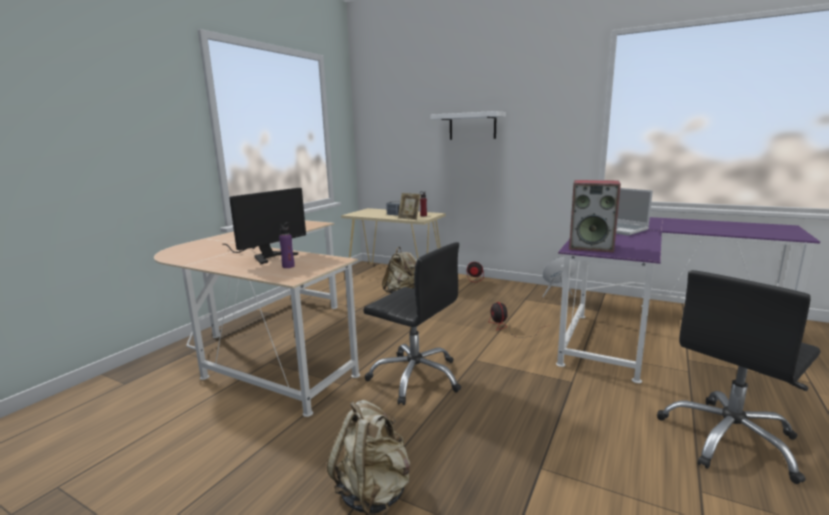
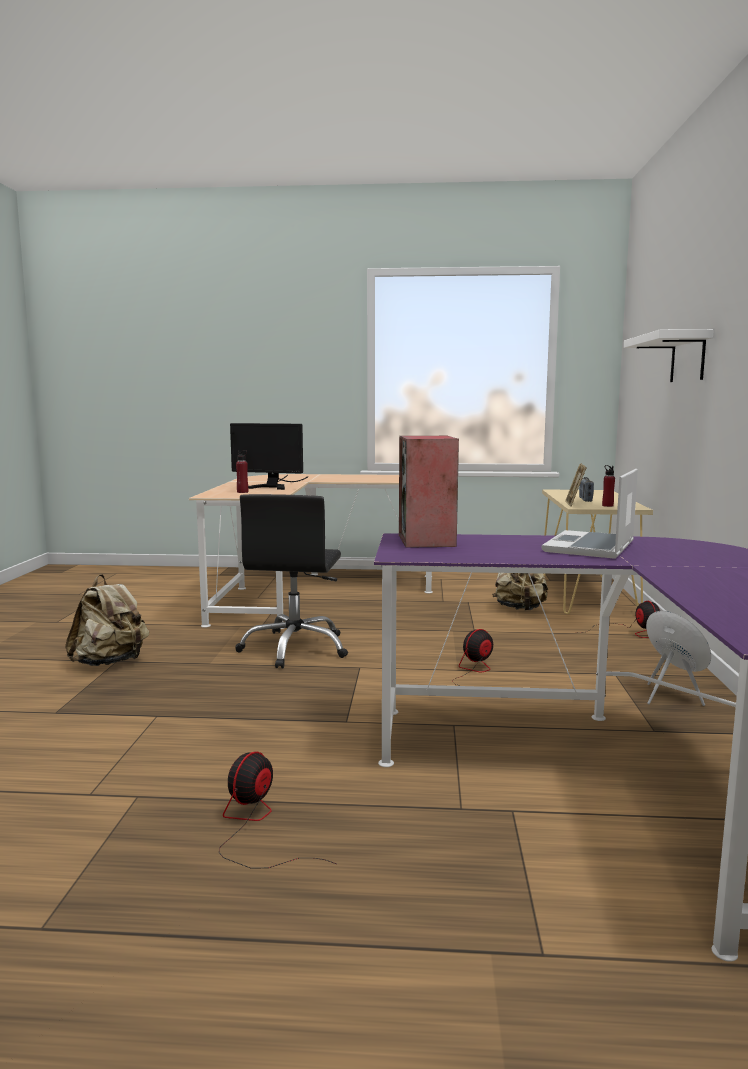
camera: 65 degrees right, 5 degrees down
(288, 266) = (242, 492): purple bottle -> red bottle
(729, 439) = (255, 826): black office chair -> fan

